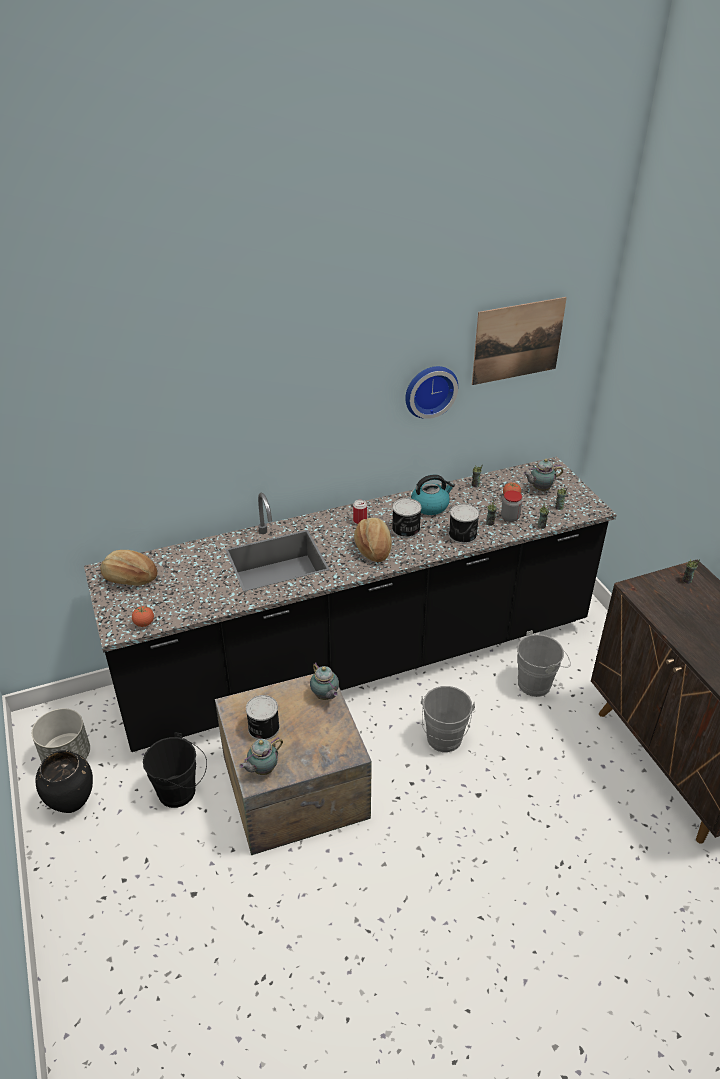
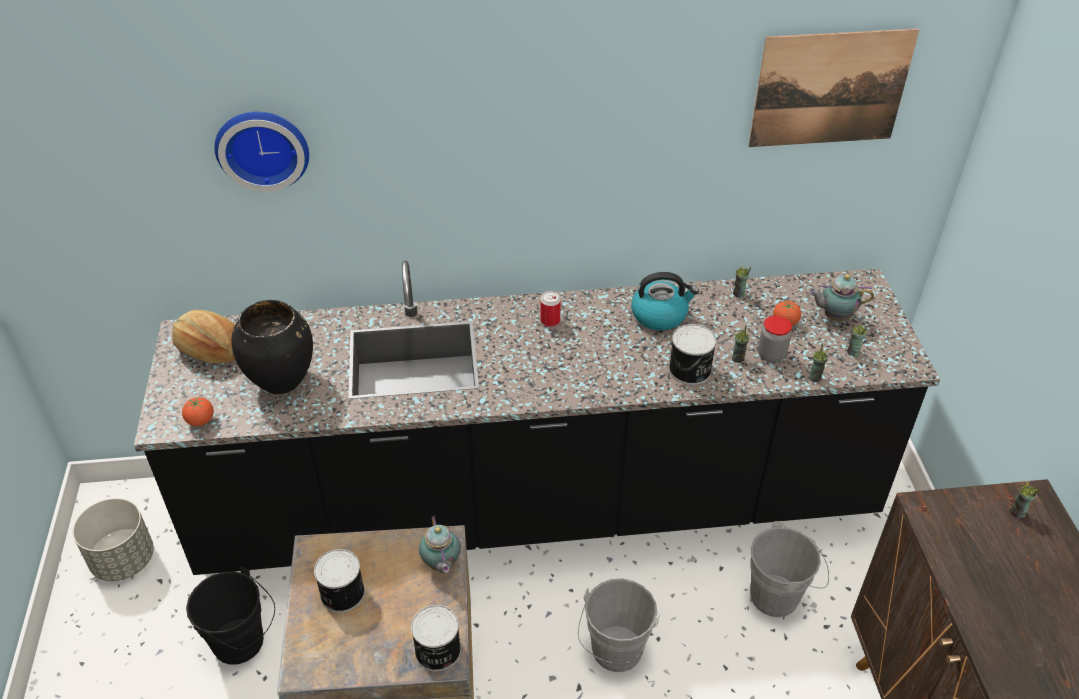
camera: 15 degrees right, 5 degrees up
(72, 801) = (108, 624): black vase -> black vase (282, 381)
(262, 770) = (317, 656): teapot -> none
(373, 547) = (553, 366): bread -> none
(406, 529) = (610, 346): can -> can (437, 651)
(429, 390) = (679, 146): wall clock -> wall clock (263, 147)

